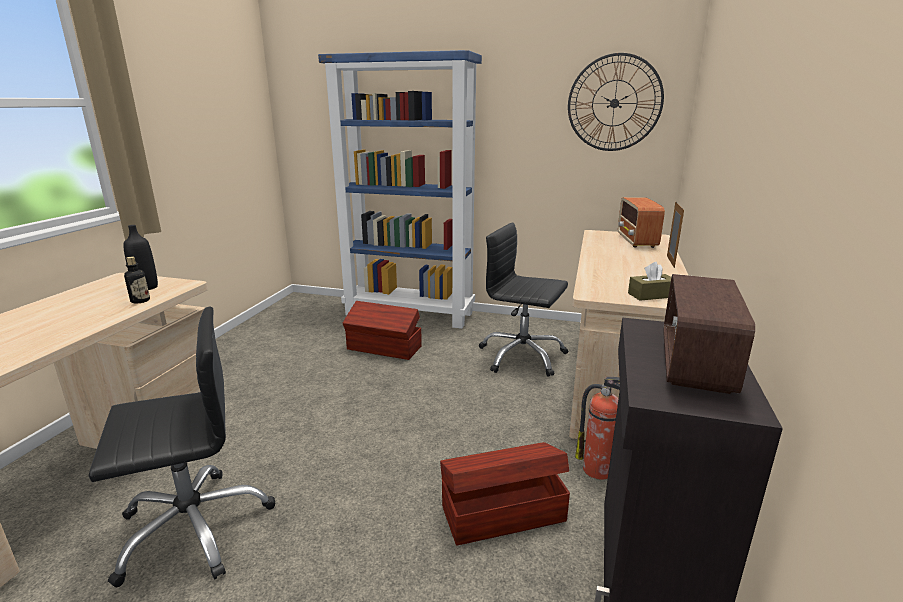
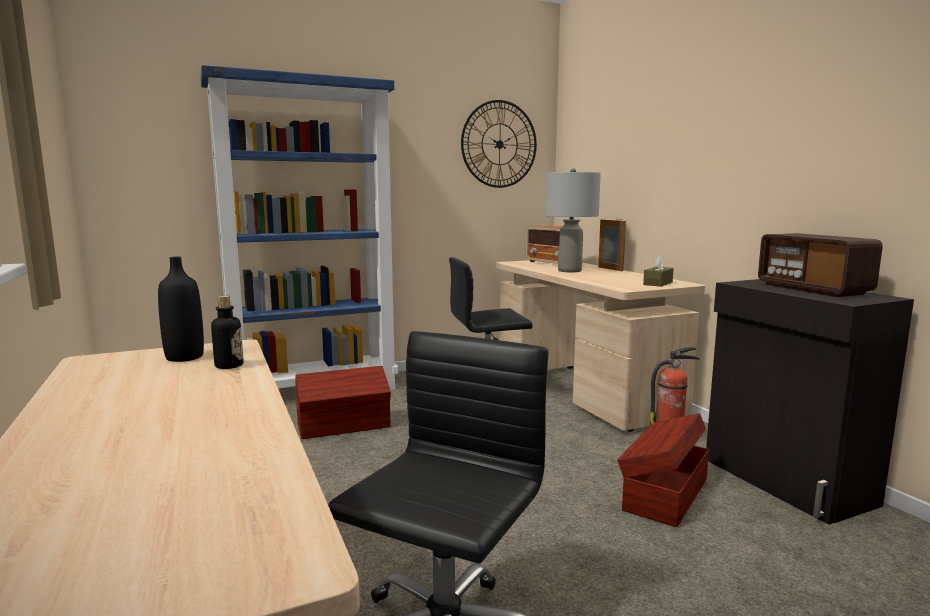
camera: 40 degrees left, 10 degrees down
(617, 255) = (569, 270): none -> grey table lamp

